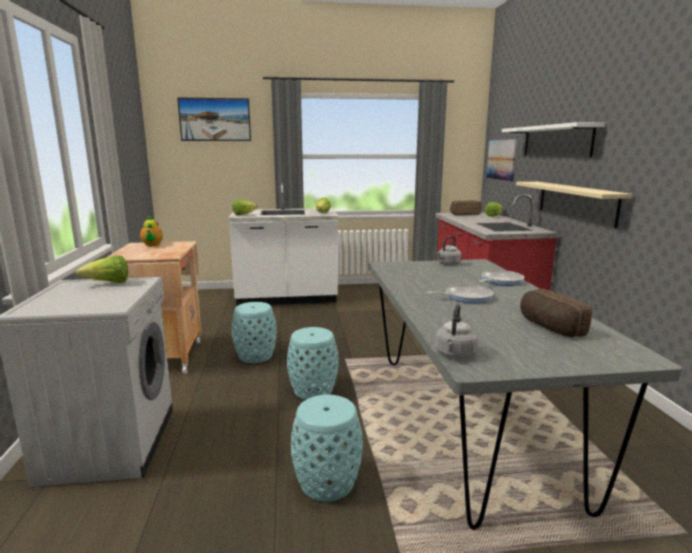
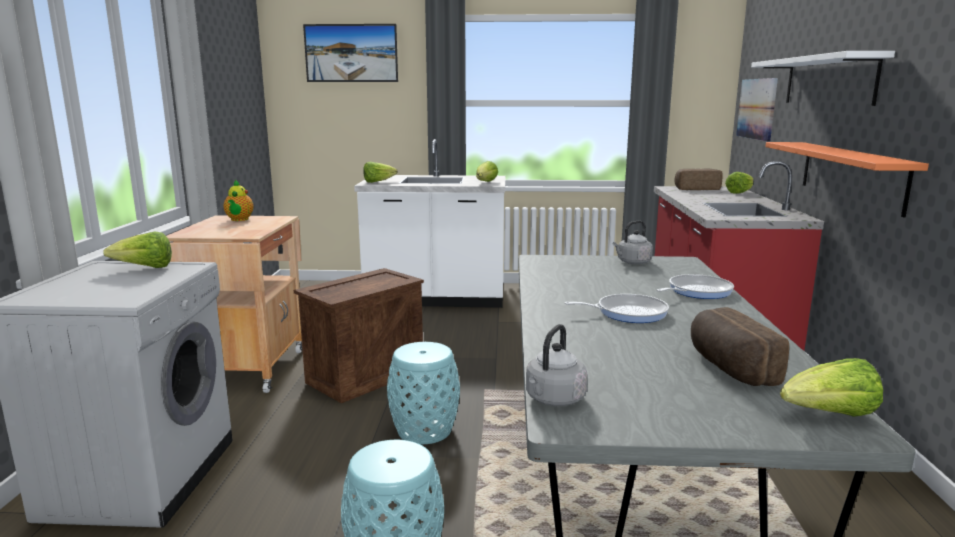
camera: 10 degrees right, 0 degrees up
(255, 356) = (365, 376): turquoise stool -> crate
(576, 202) = (851, 175): beige shelf -> orange shelf
(624, 351) = (829, 415): none -> lettuce

